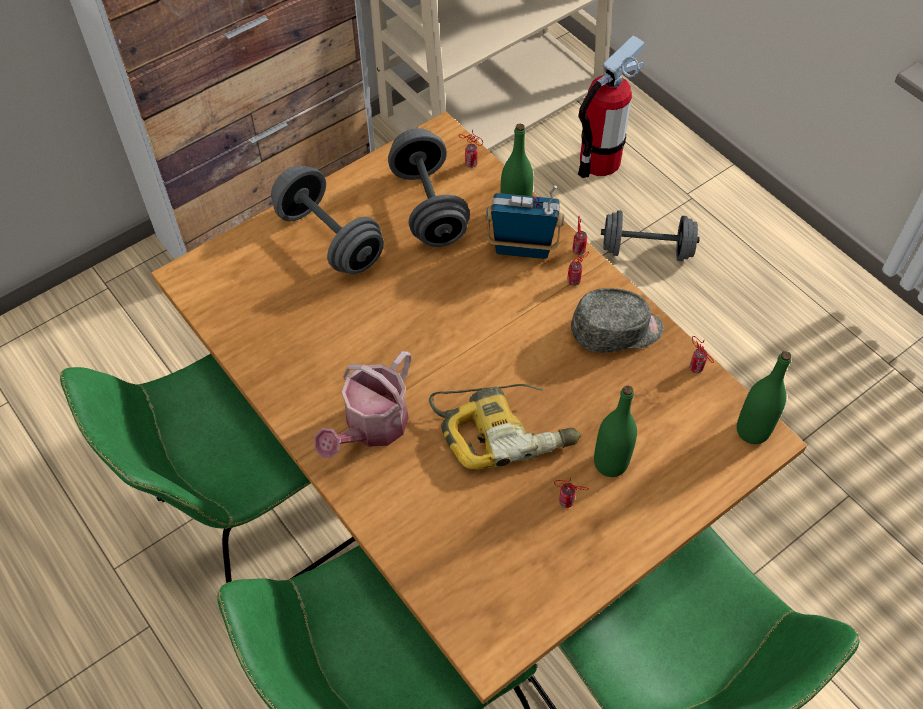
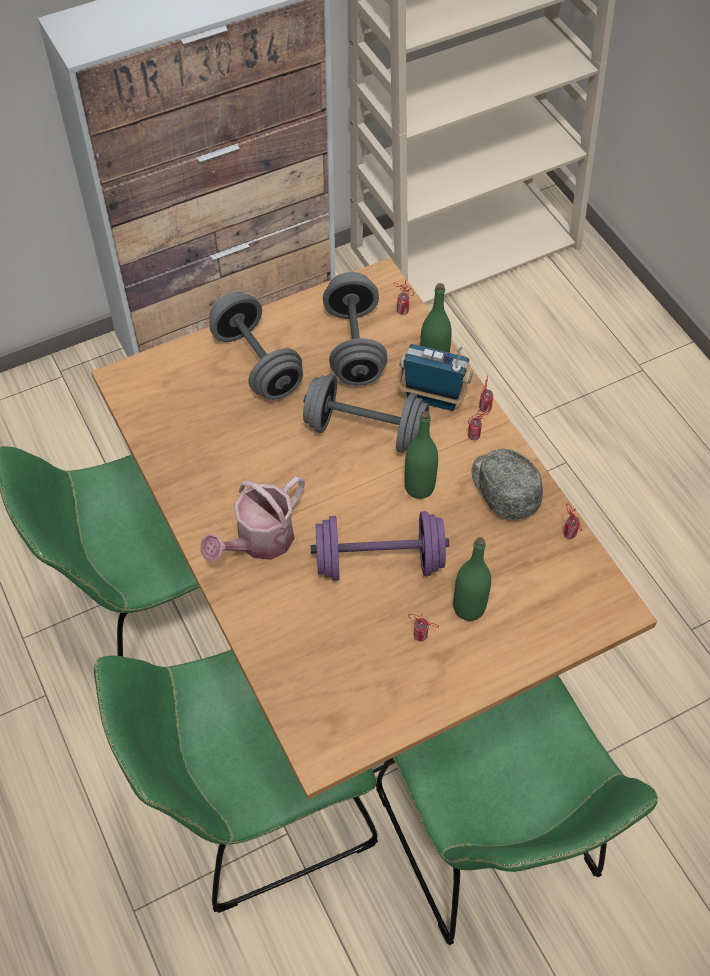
camera: 10 degrees right, 0 degrees up
(504, 429) = (379, 562): power drill -> purple dumbbell
(599, 161) = (558, 320): fire extinguisher -> none
(617, 331) = (503, 488): grey cap -> grey cap turned 120 degrees counterclockwise
(646, 250) = (585, 415): grey dumbbell -> grey dumbbell (365, 430)
(752, 431) = (608, 600): green bottle -> green bottle (419, 487)

